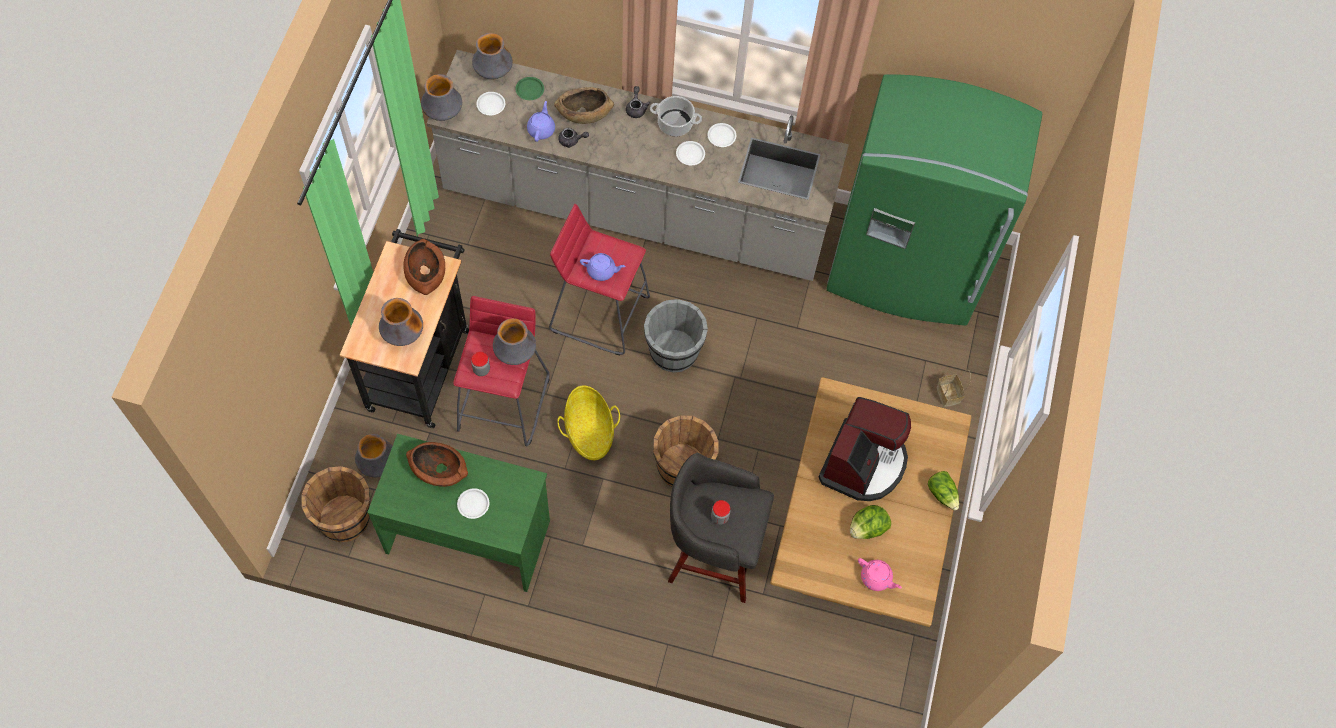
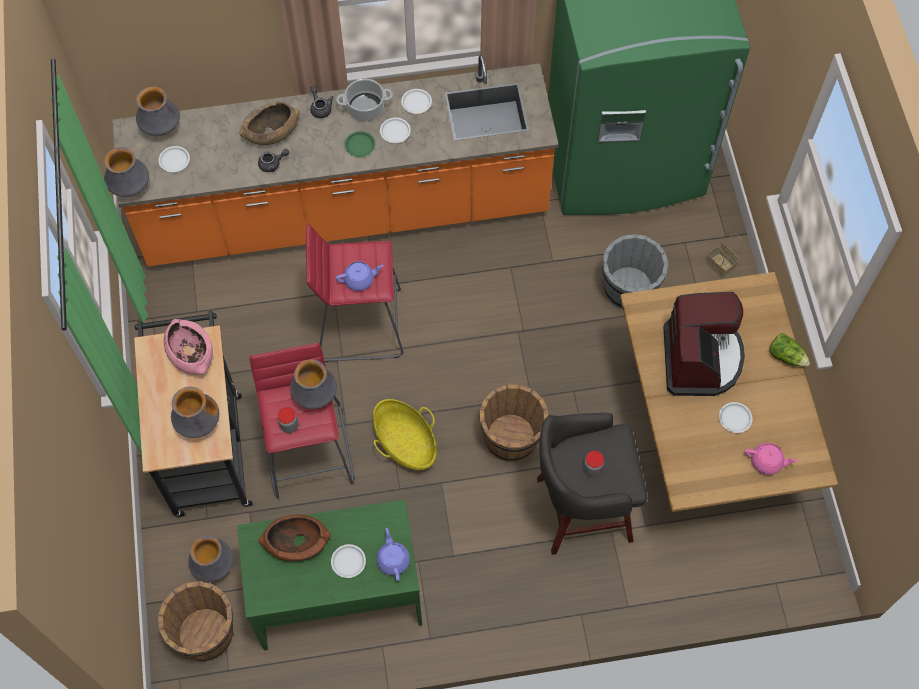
camera: 20 degrees left, 0 degrees up
(425, 273) = (190, 353): brown bowl -> pink bowl
(530, 90) = (206, 131): green plate -> green plate (360, 145)
(541, 129) = (237, 165): purple teapot -> purple teapot (393, 560)
(635, 211) = (346, 213): grey counter -> orange counter
(673, 352) = (448, 332): grey bucket -> grey bucket (629, 290)
(867, 528) = (735, 418): lettuce -> white plate

